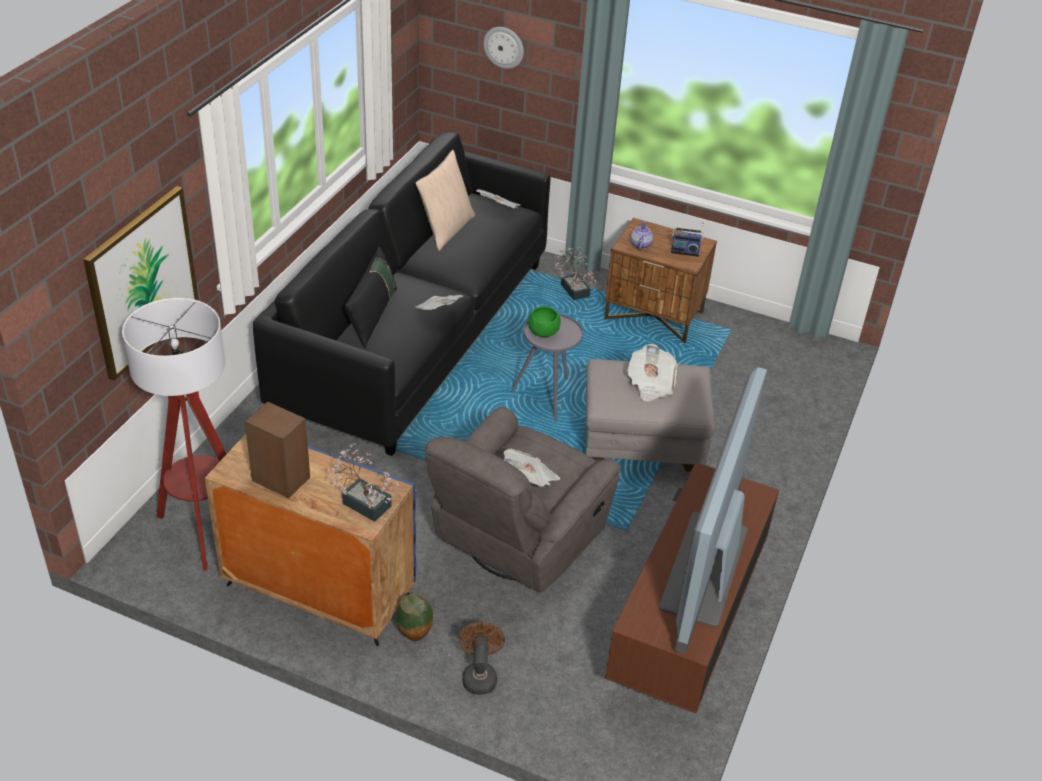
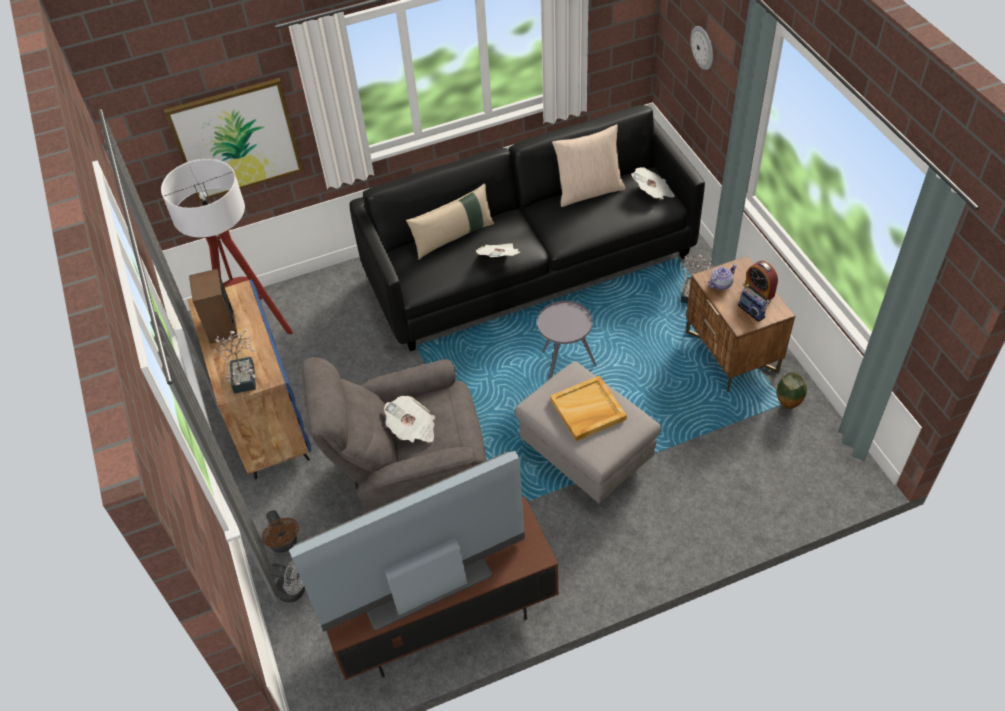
camera: 50 degrees right, 10 degrees up
(372, 316) = (453, 237): black pillow -> beige pillow
(415, 639) = (279, 491): vase -> vase (787, 407)
(479, 675) = (285, 544): brown fan -> brown fan turned 105 degrees clockwise
(538, 702) = (295, 590): none -> grey fan
(543, 333) = (556, 318): green bowl -> none
(650, 384) = (587, 410): newspaper -> beige tray
(672, 236) = (759, 290): none -> alarm clock

